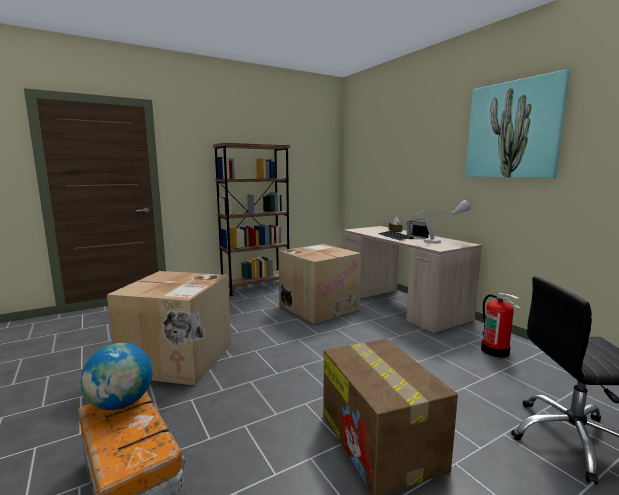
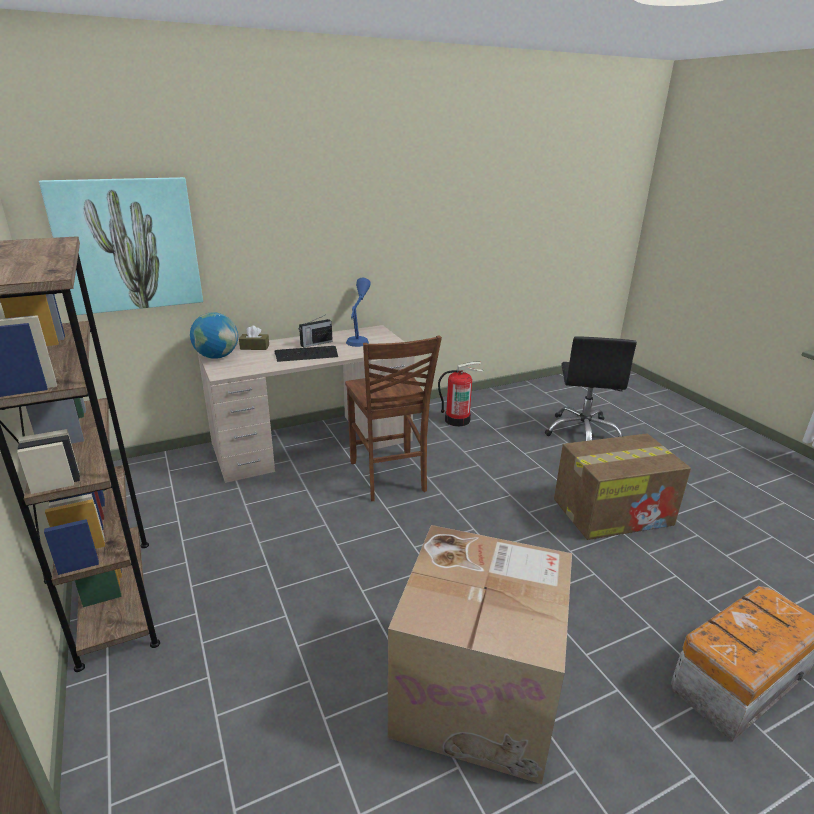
camera: 85 degrees left, 15 degrees up
(121, 403) = (728, 645): globe -> globe (217, 356)
(319, 307) = (294, 516): cardboard box -> none
(374, 327) = (389, 477): none -> brown chair
(441, 242) = (359, 338): grey table lamp -> blue table lamp
(513, 130) = (403, 188): picture -> picture (128, 245)

